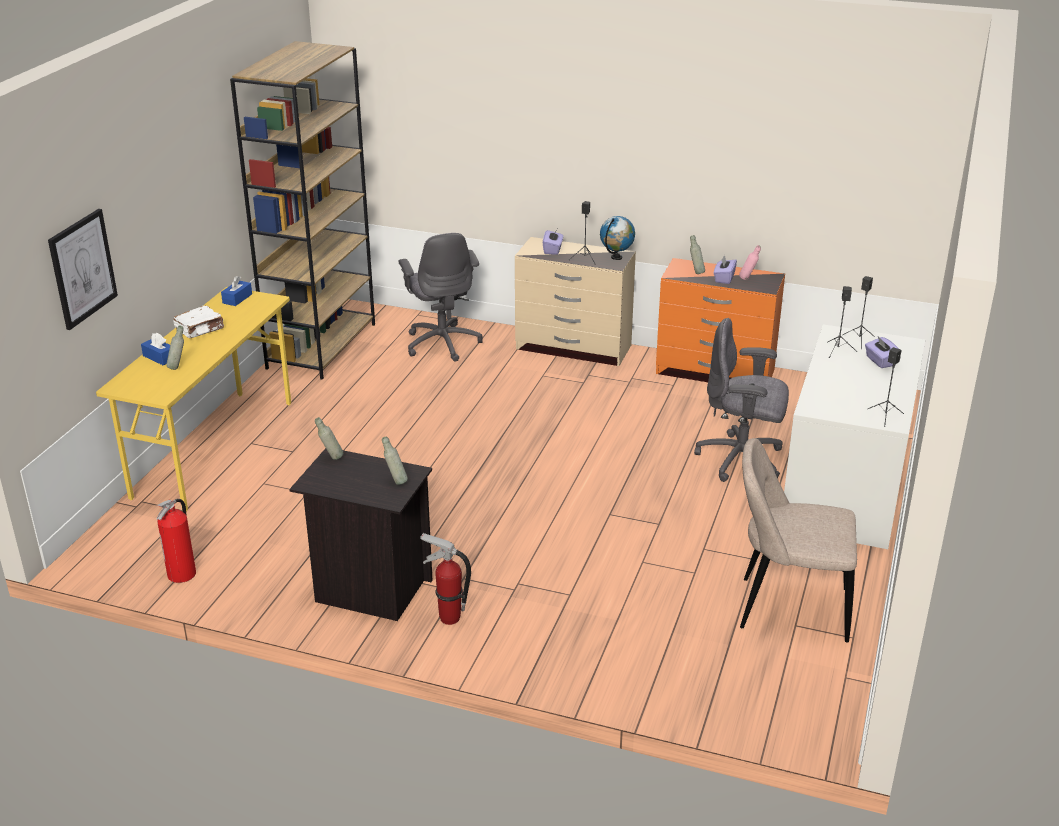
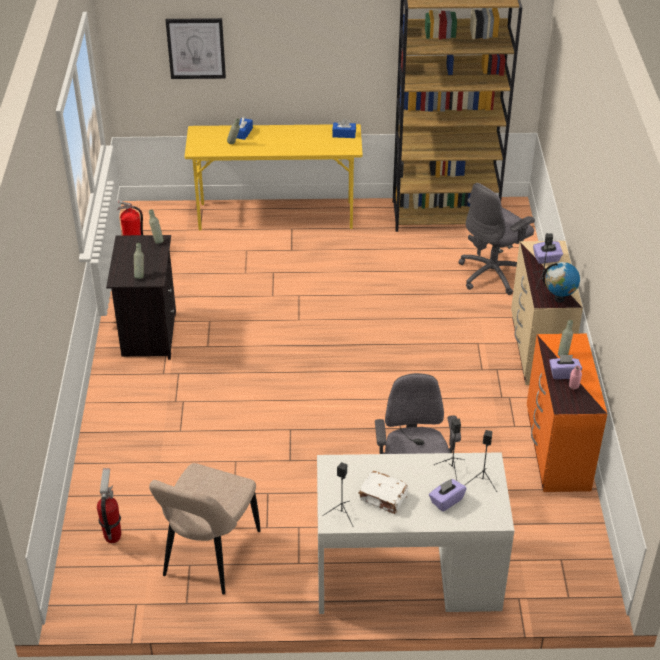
camera: 70 degrees right, 10 degrees up
(200, 329) = (289, 135): white book -> white book (383, 498)
(449, 618) = (132, 378): fire extinguisher -> fire extinguisher (113, 536)
(787, 608) = (209, 557): beige chair -> beige chair turned 150 degrees counterclockwise

